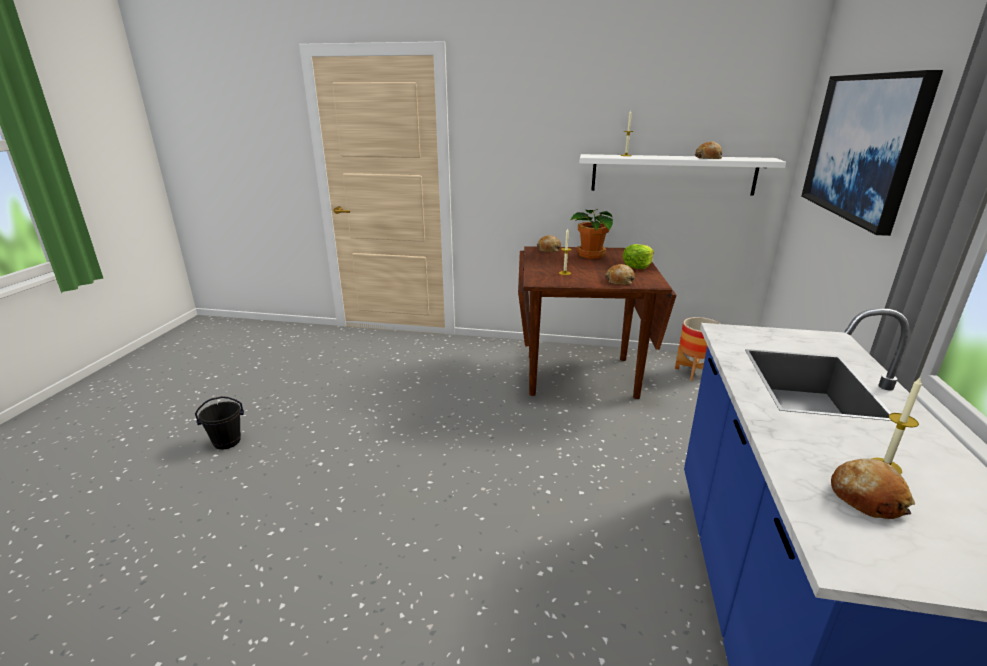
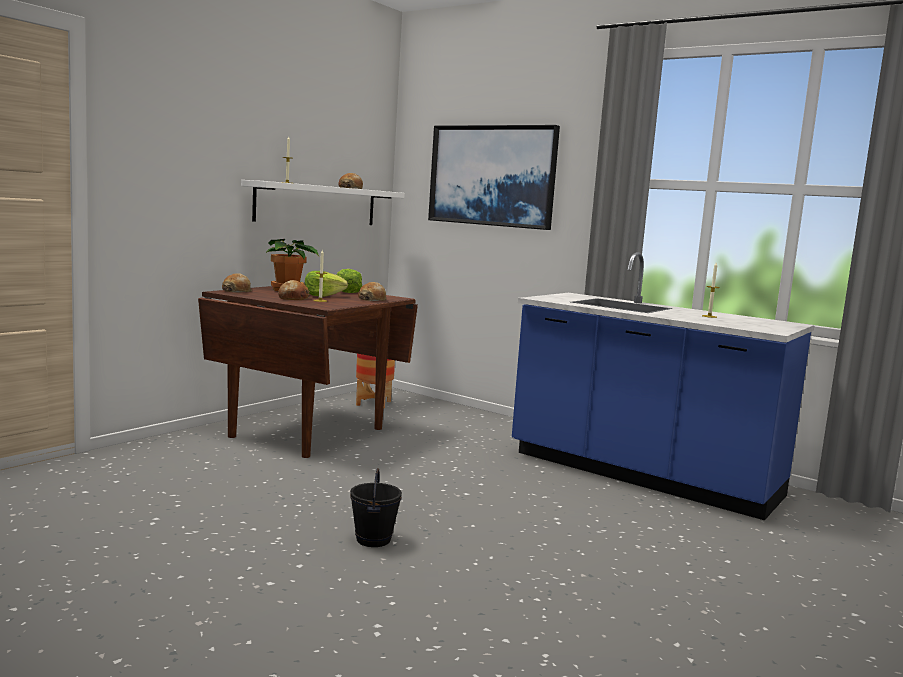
camera: 65 degrees left, 15 degrees down
(227, 442) = (93, 646): black bucket -> black bucket (374, 540)
(592, 267) = (323, 296): none -> lettuce
(867, 497) = (731, 322): bread -> bread (293, 298)

